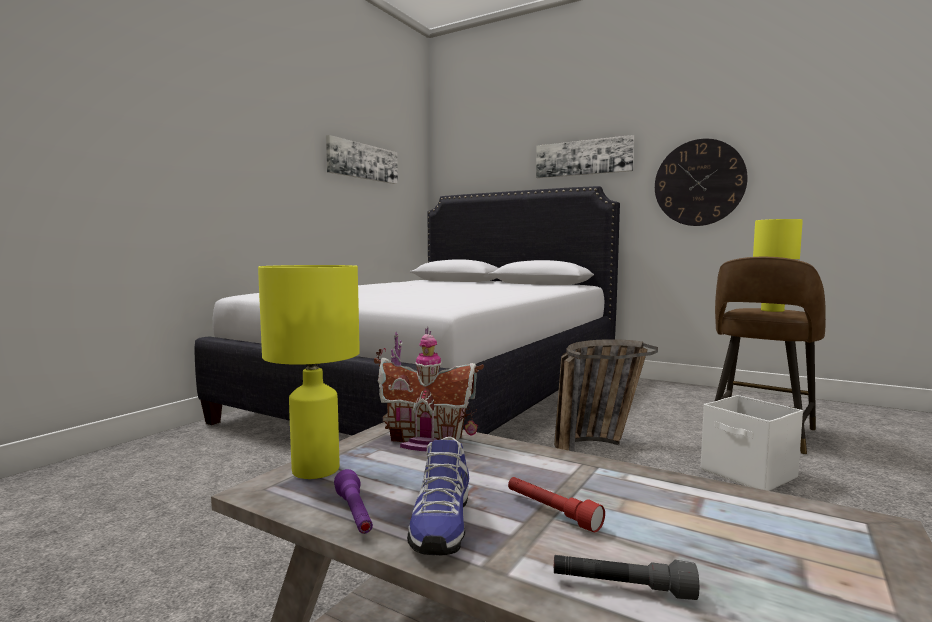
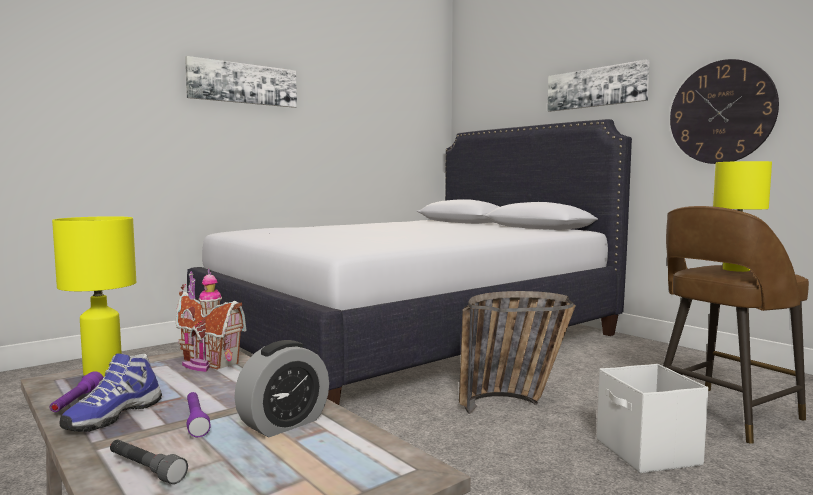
camera: 20 degrees right, 0 degrees up
(362, 161) = (367, 103): picture -> picture (243, 83)
(551, 512) = (196, 421): red flashlight -> purple flashlight
(650, 498) = (284, 424): none -> alarm clock

